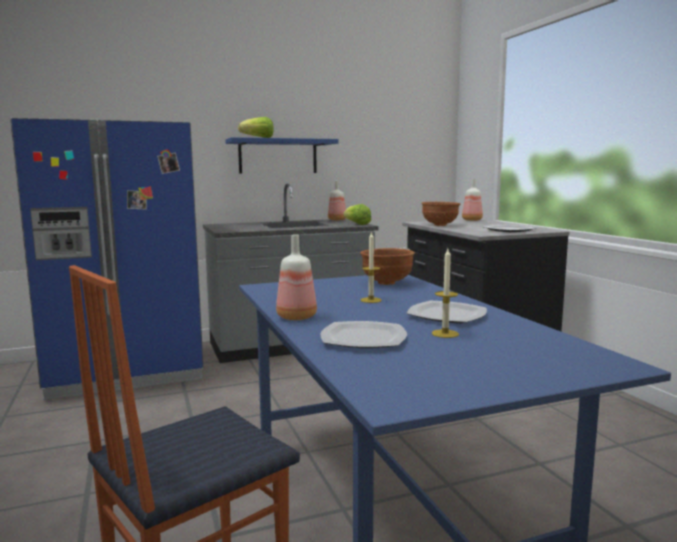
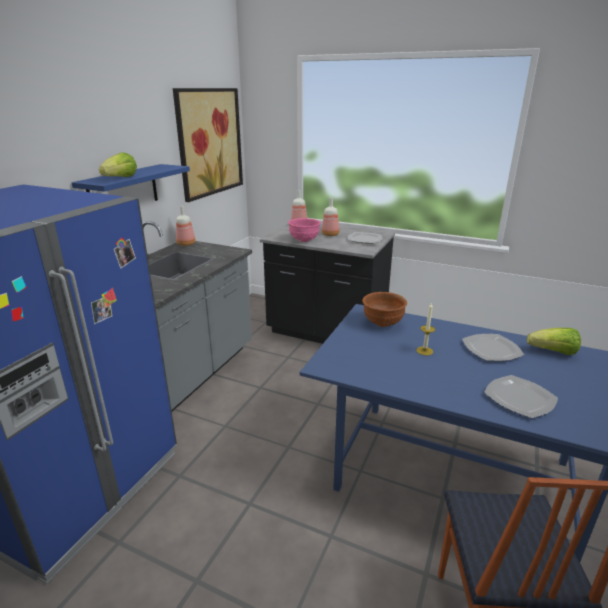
camera: 45 degrees left, 15 degrees up
(297, 317) = (442, 395): bottle -> bottle (331, 234)
(356, 224) = (228, 250): lettuce -> lettuce (553, 352)
(399, 130) = (209, 142): none -> picture
(440, 225) = (304, 240): brown bowl -> pink bowl
(445, 333) = (532, 370): candle -> none

